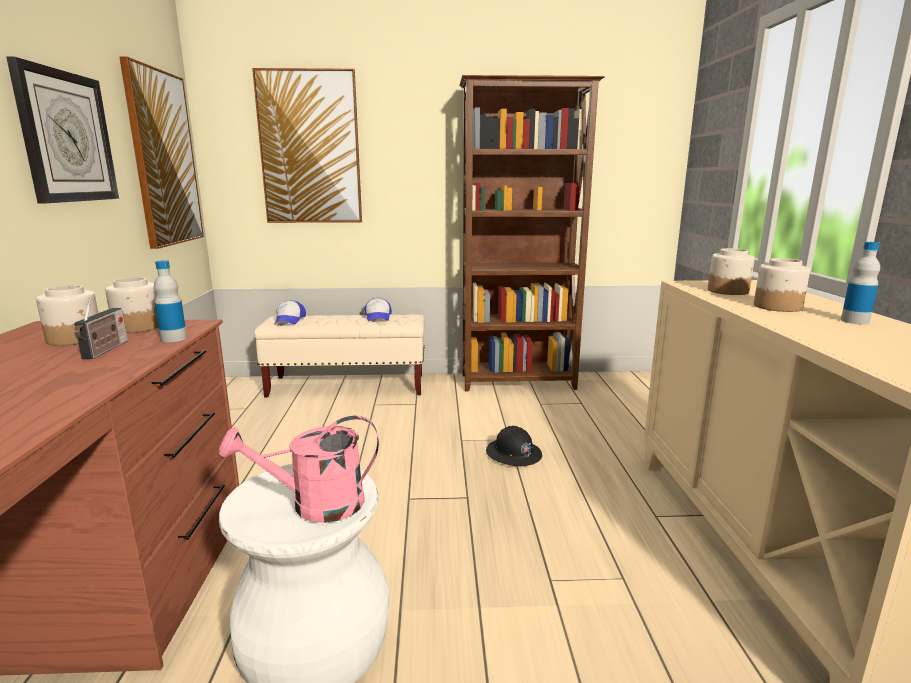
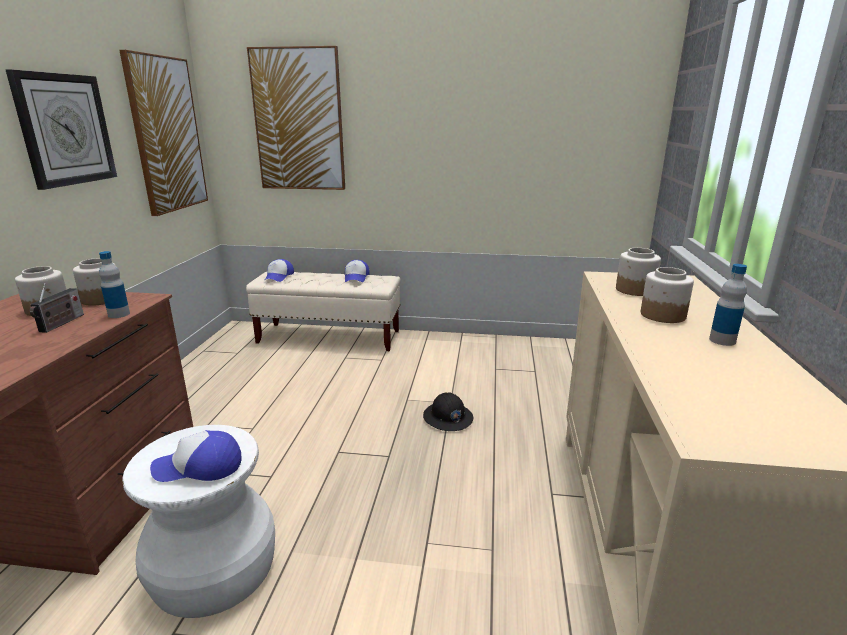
camera: 10 degrees right, 5 degrees up
(315, 505) = (199, 467): pink watering can -> cap
(519, 382) = (485, 345): brown bookcase -> none

